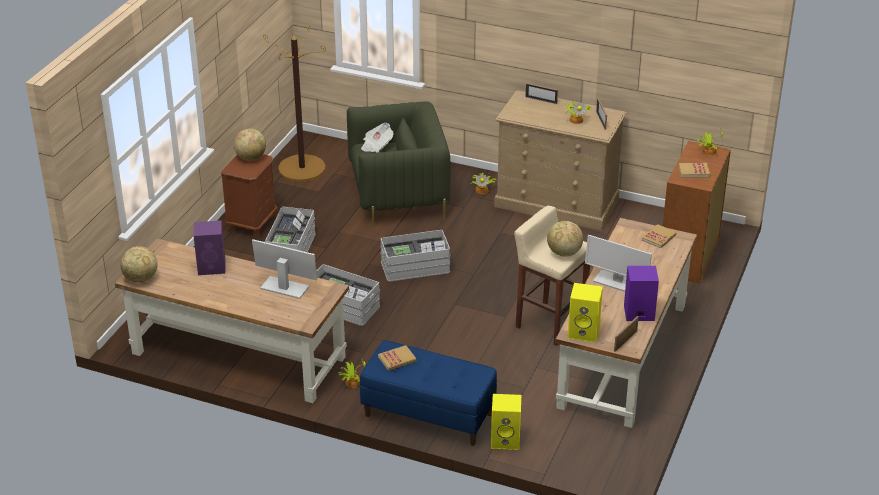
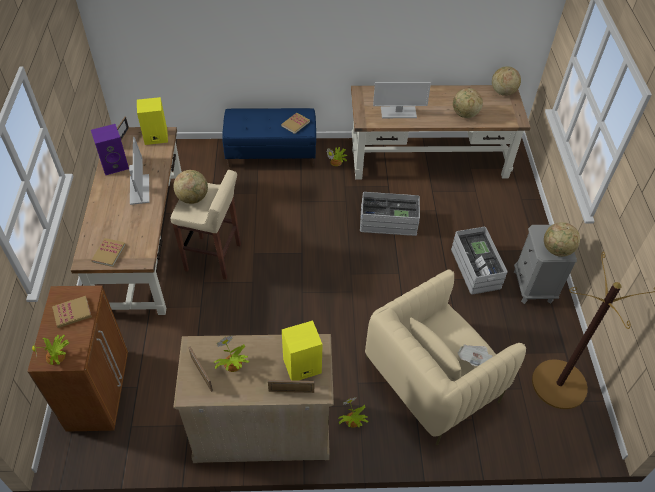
camera: 155 degrees right, 15 degrees up
(212, 267) = (465, 114): purple speaker -> globe
(252, 223) = (533, 286): brown nightstand -> grey nightstand
(399, 195) = (433, 377): green armchair -> beige armchair
(415, 266) = (357, 283): grey storage box -> none
(506, 440) = (210, 151): yellow speaker -> yellow speaker (301, 367)
(616, 282) = (140, 189): monitor -> monitor turned 75 degrees clockwise

